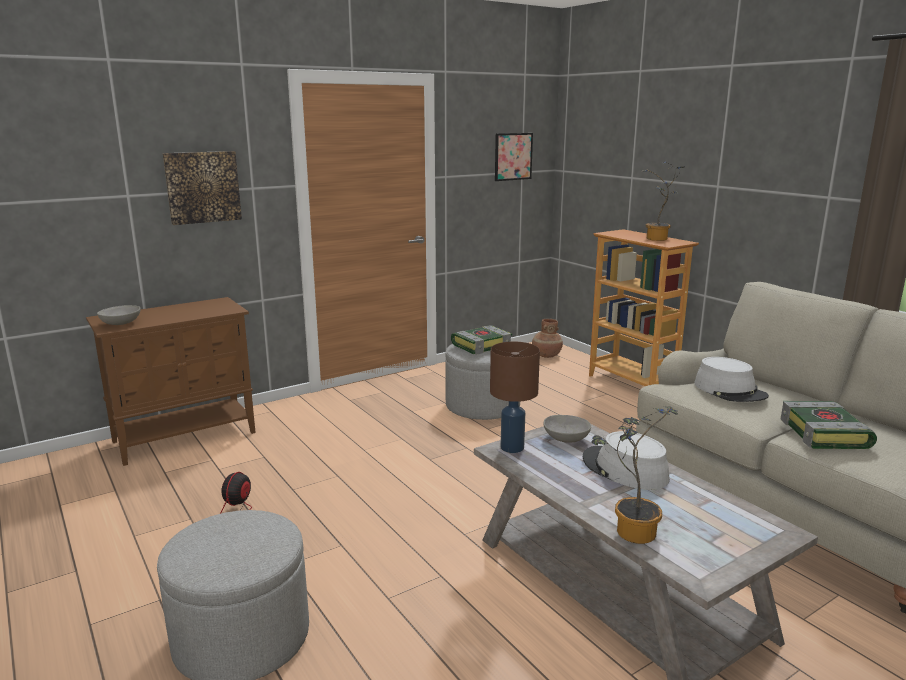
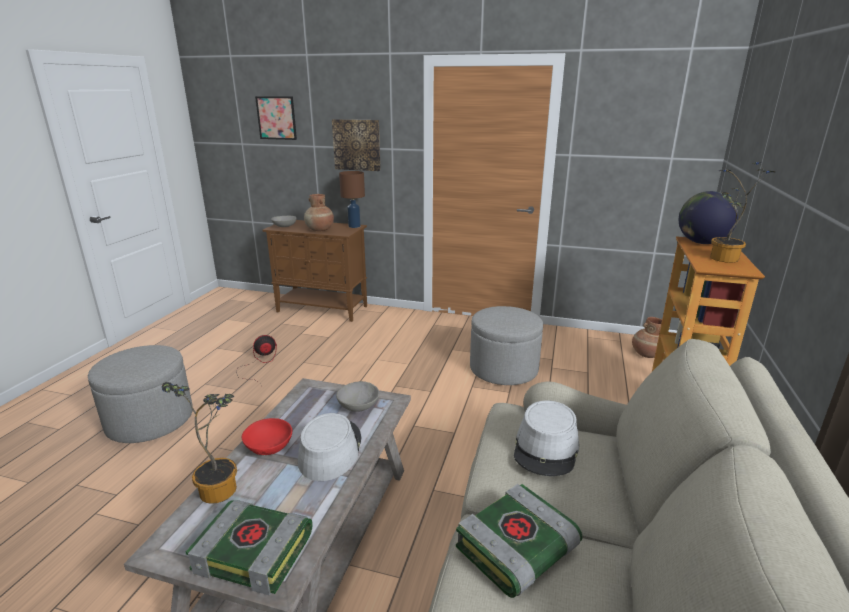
camera: 50 degrees right, 5 degrees up
(186, 314) = (319, 230): none -> brown vase
(481, 345) = (508, 315): book -> book (256, 552)
(512, 448) = (317, 391): brown table lamp -> brown table lamp (354, 226)
(513, 156) = (659, 140): picture -> picture (276, 118)
(587, 493) = (270, 447): none -> red bowl
(618, 233) = (701, 243): none -> globe

